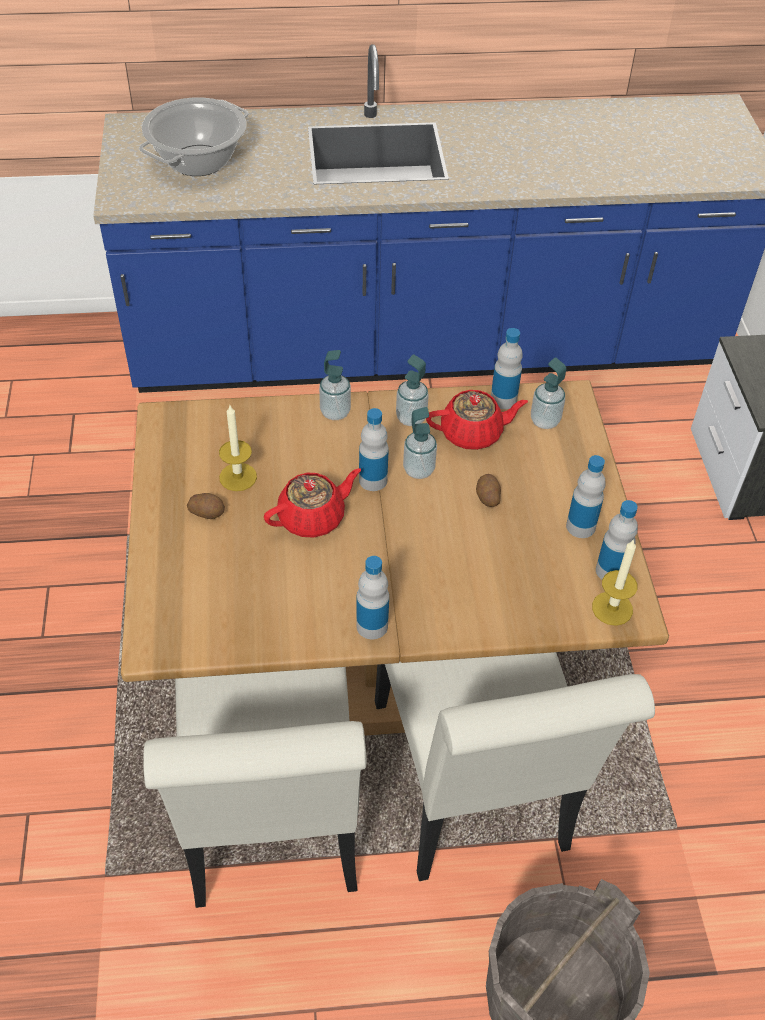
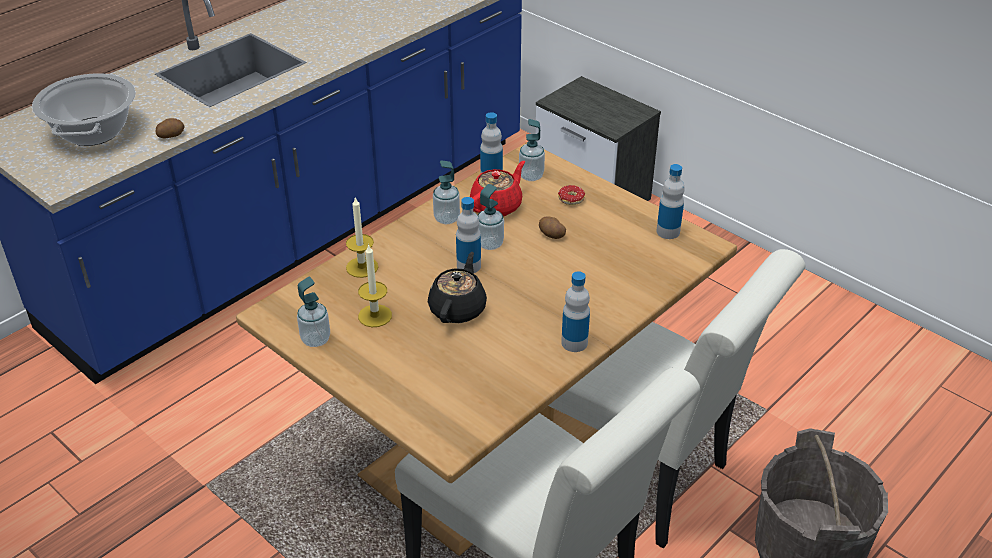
camera: 40 degrees left, 10 degrees down
(207, 512) = (381, 348): potato -> potato (171, 135)
(313, 518) = (458, 308): red teapot -> black teapot
(335, 412) = (391, 242): soap dispenser -> soap dispenser (315, 339)
(549, 474) = (570, 202): none -> donut
(580, 526) = (623, 219): bottle -> none
(612, 608) = (693, 249): candle -> candle (362, 267)

